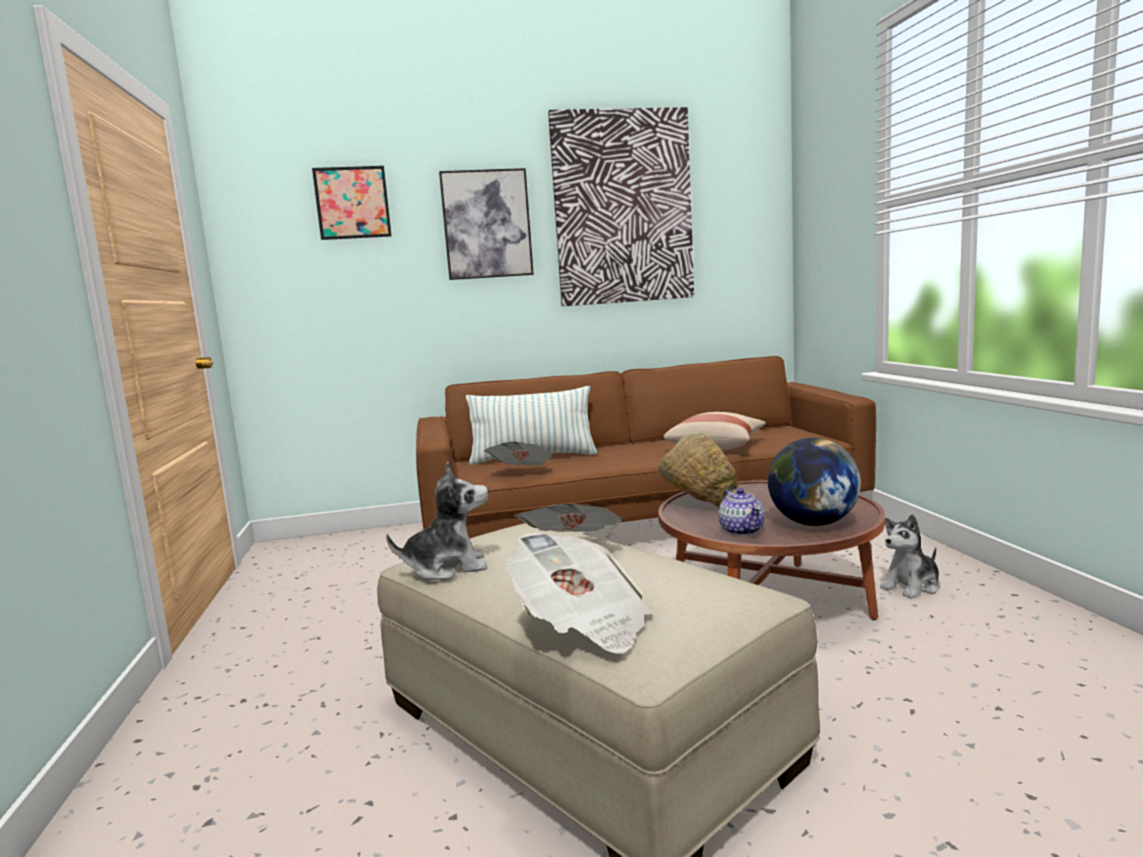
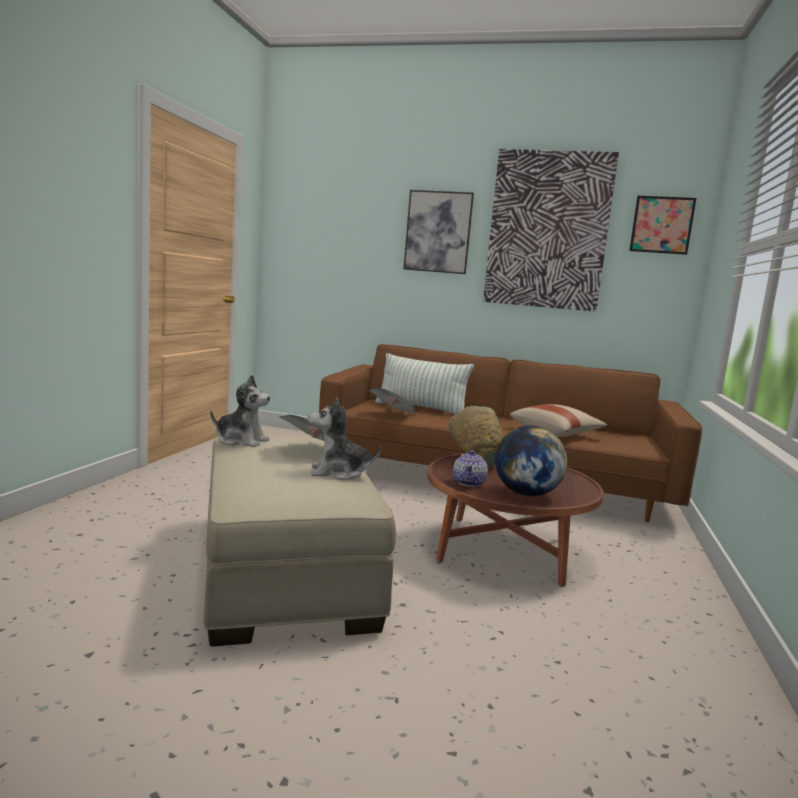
camera: 25 degrees right, 0 degrees up
(352, 203) = (349, 207): picture -> picture (661, 225)
(582, 625) = (243, 480): newspaper -> none
(912, 586) = (629, 579): plush toy -> plush toy (339, 472)

